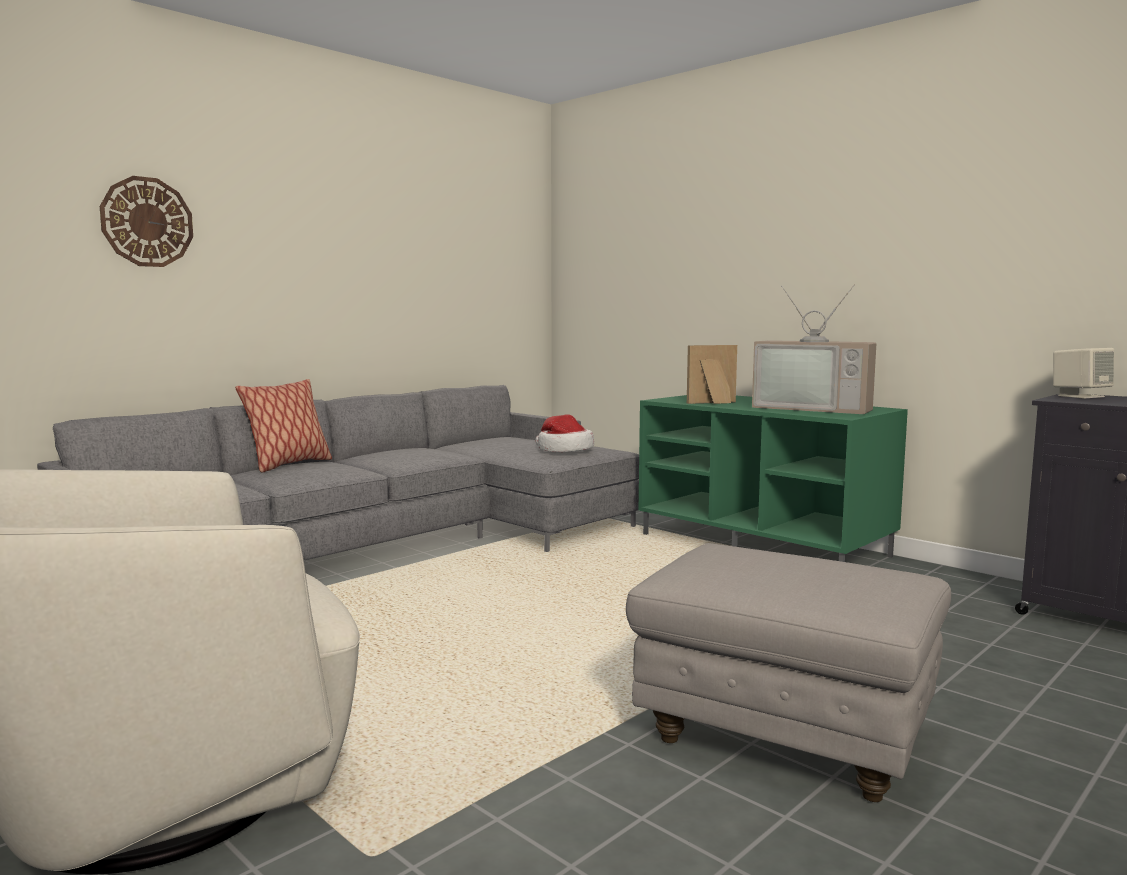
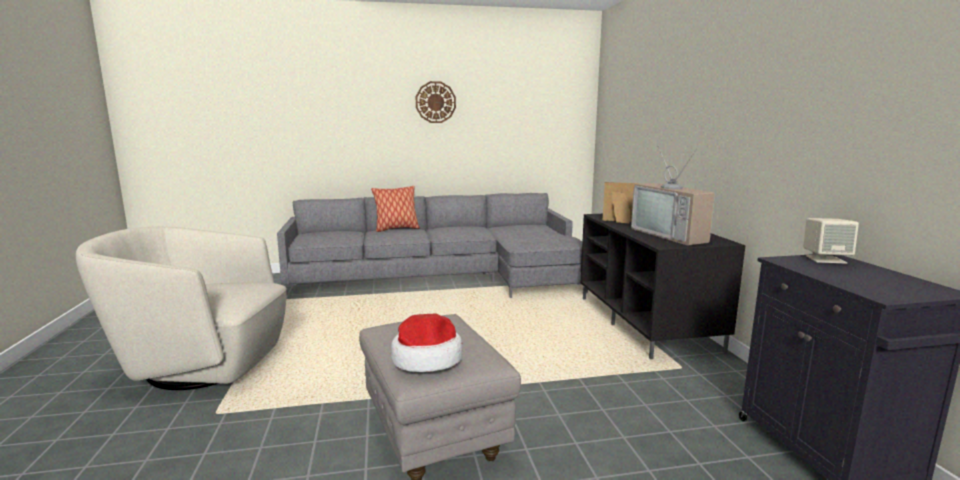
camera: 35 degrees right, 5 degrees up
(147, 222) = (340, 107): wall clock -> wall clock (435, 102)
(564, 450) = (544, 239): hat -> hat (426, 359)
(765, 545) = (647, 323): green tv stand -> black tv stand

